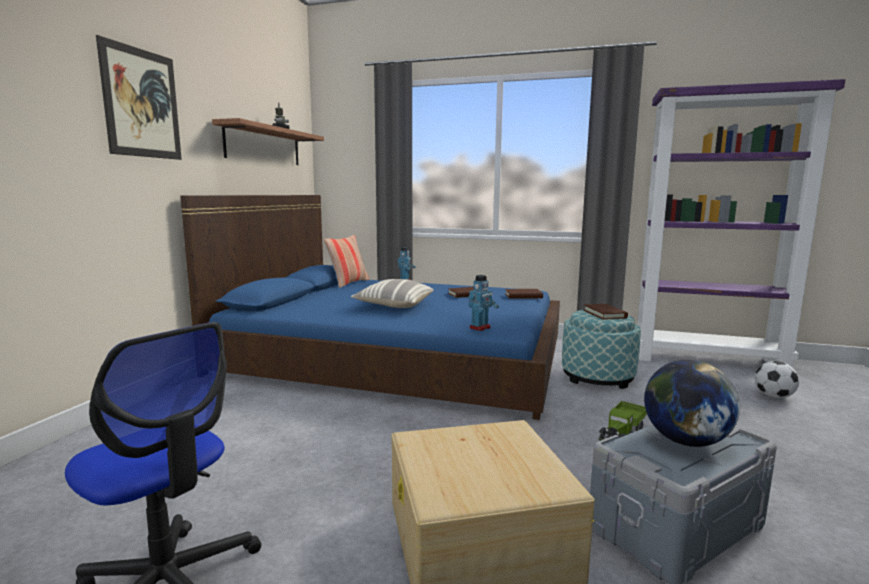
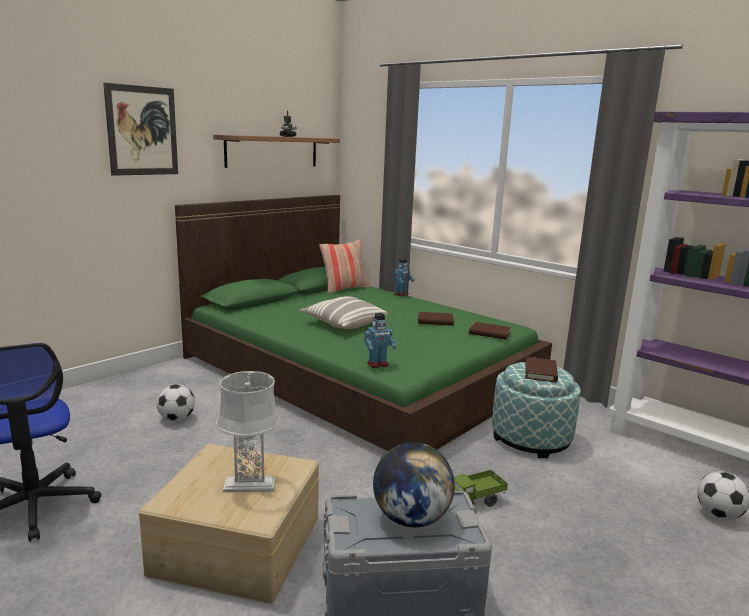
camera: 25 degrees right, 5 degrees up
(258, 435) = (176, 419): none -> football
(398, 355) = (359, 371): blue bed -> green bed
(499, 458) = (250, 485): none -> grey table lamp

